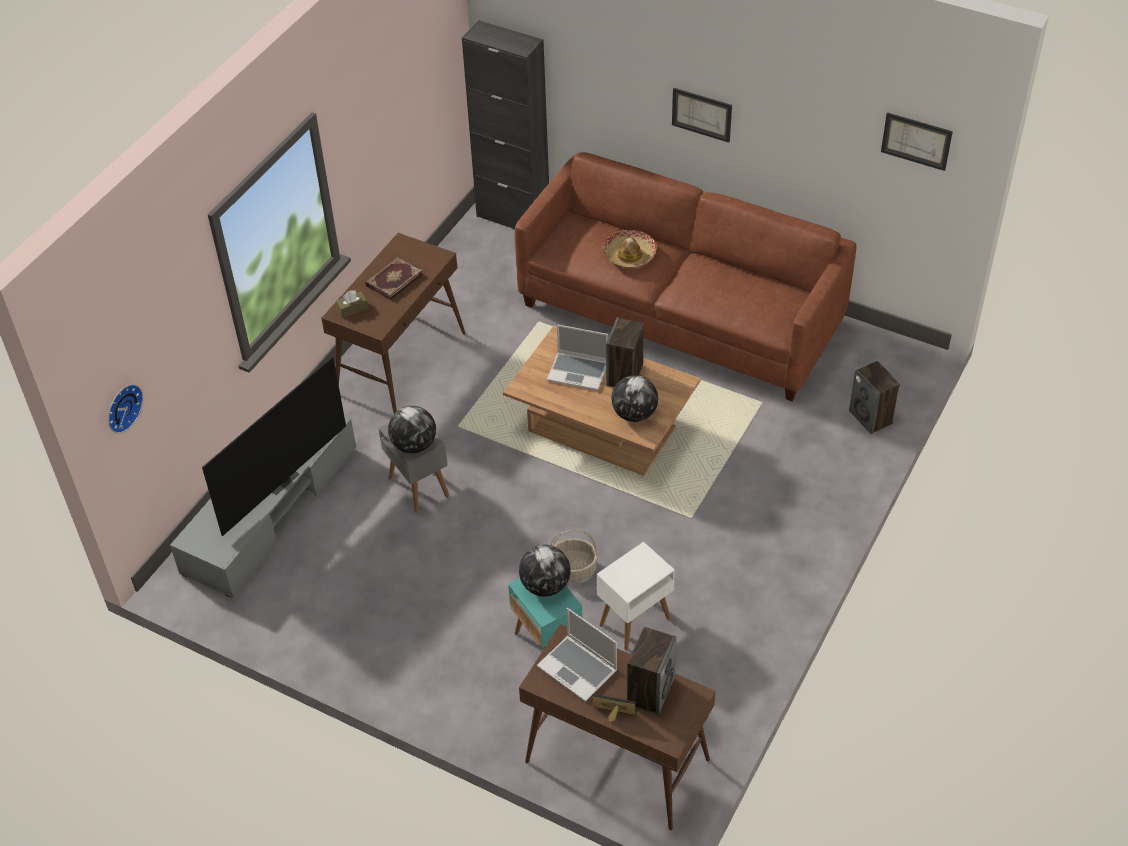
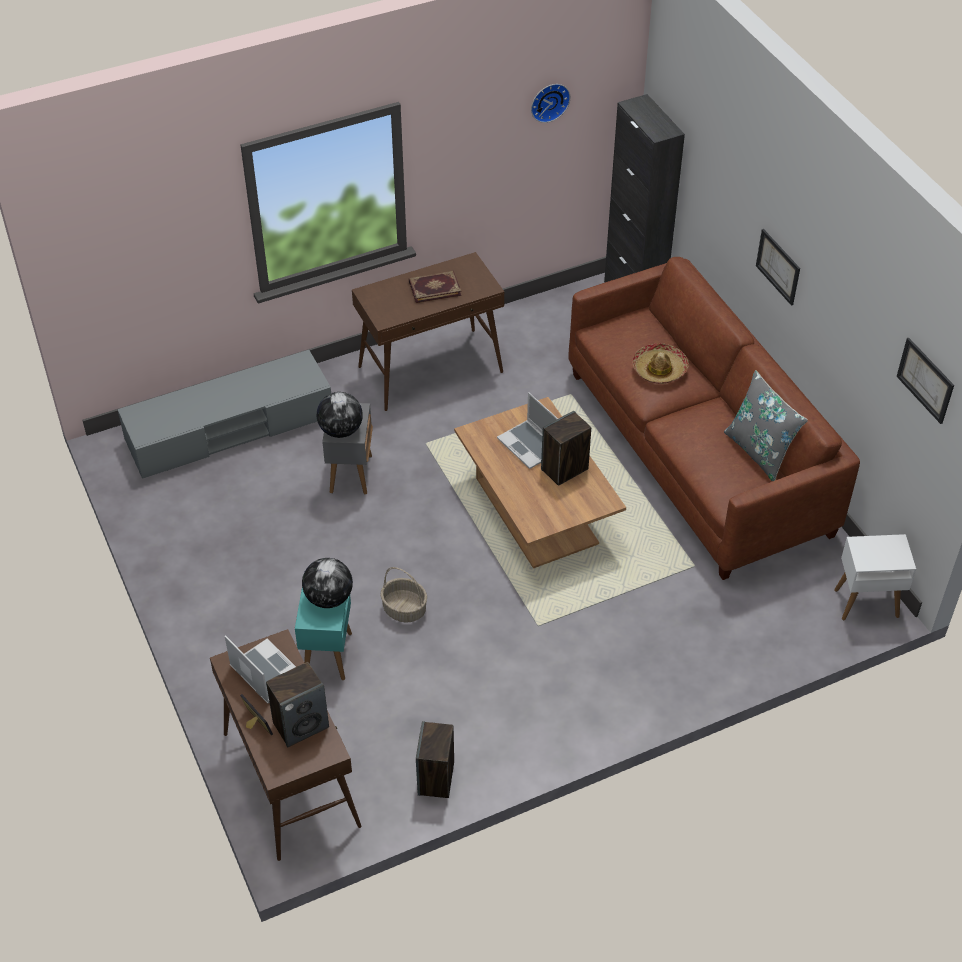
camera: 35 degrees right, 0 degrees up
(122, 407) = (98, 270): wall clock -> wall clock (549, 101)
(280, 479) = (236, 404): television -> none
(352, 309) = (381, 294): brown tissue box -> none
(578, 669) = (265, 672): laptop -> laptop turned 150 degrees clockwise
(634, 414) = (541, 505): globe -> none
(634, 622) = (410, 680): white side table -> white side table (865, 603)
(764, 279) = (759, 451): none -> grey pillow
(871, 417) = (781, 634): speaker -> speaker (436, 779)

